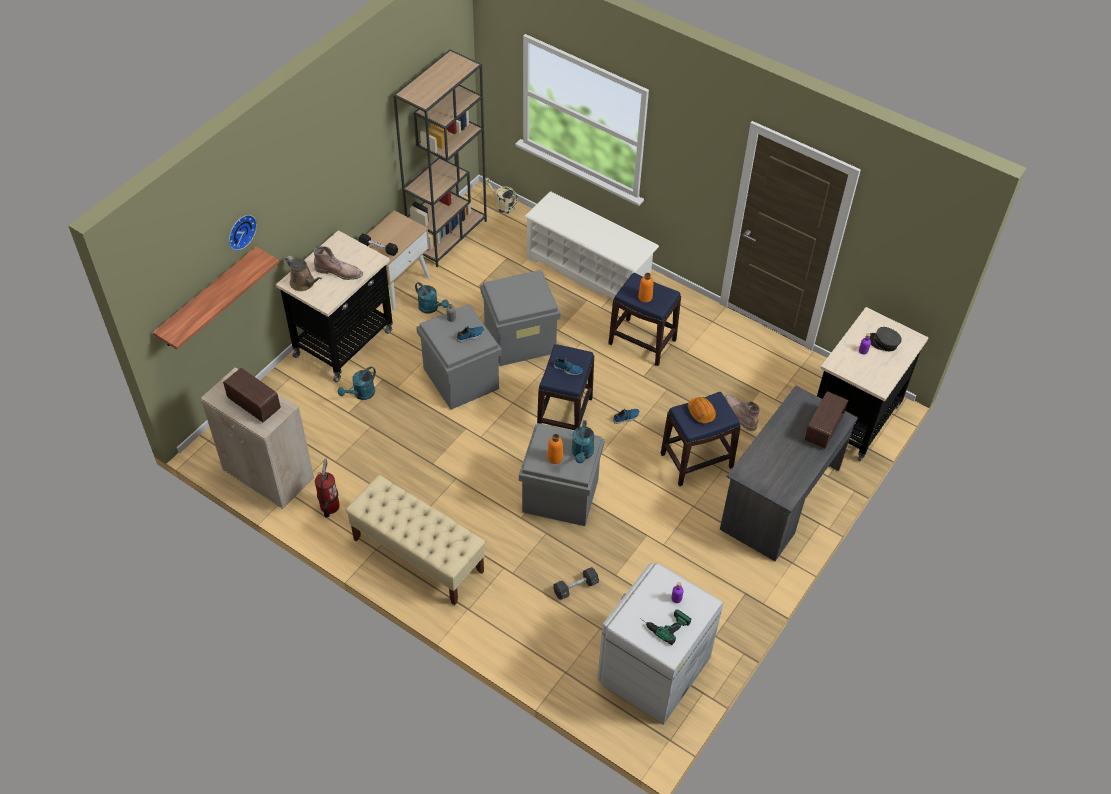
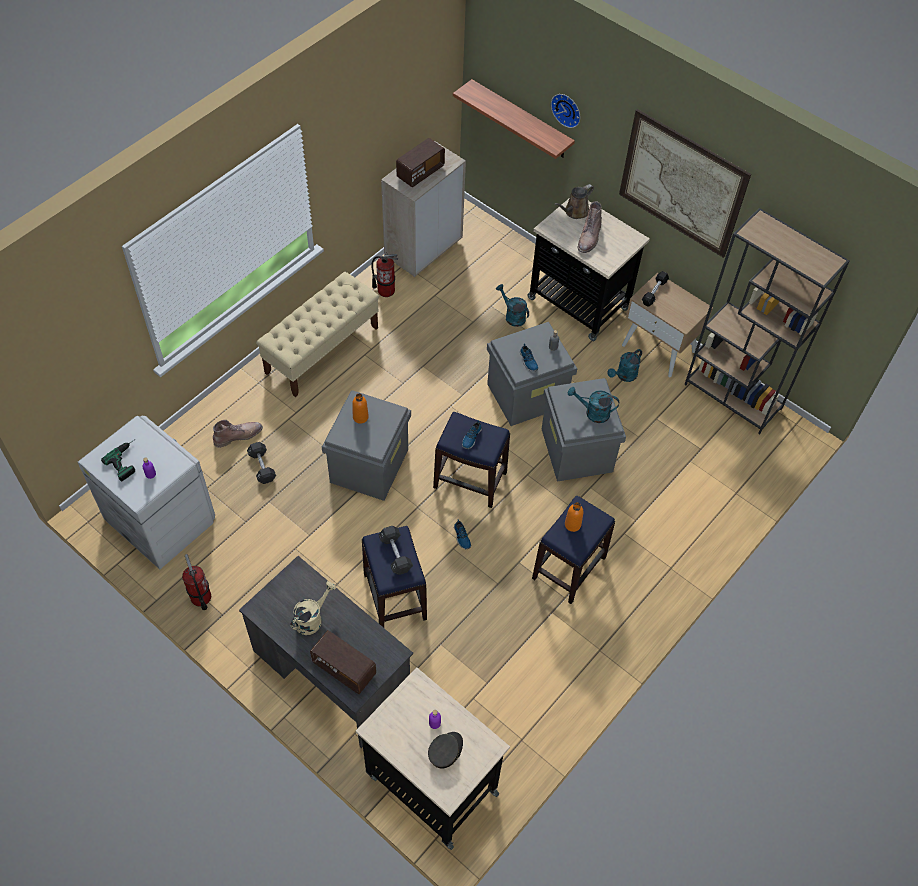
camera: 95 degrees right, 5 degrees up
(338, 158) = (682, 184): none -> picture
(502, 205) = (786, 451): beige watering can -> beige watering can (312, 618)
(582, 454) = (361, 440): turquoise watering can -> turquoise watering can (593, 412)
(588, 272) = (680, 527): white shoe rack -> none
(701, 413) = (395, 554): orange hard hat -> black dumbbell
(732, 615) = (200, 597): none -> fire extinguisher
(738, 414) = (454, 652): brown boot -> brown boot (238, 435)

